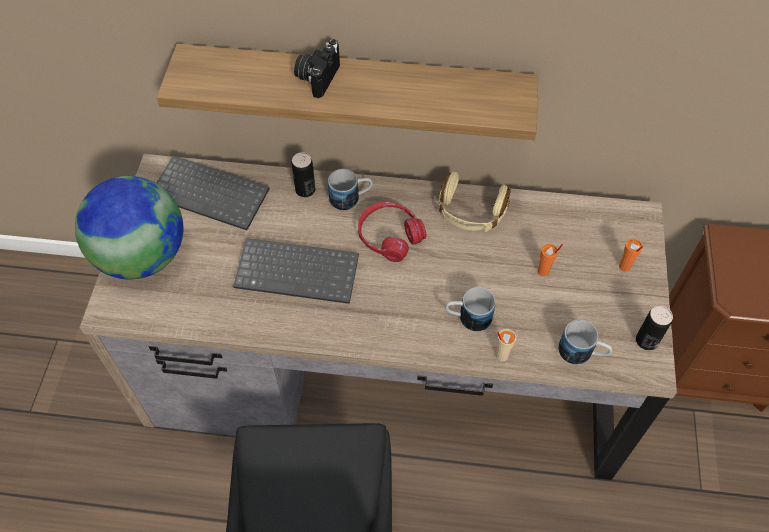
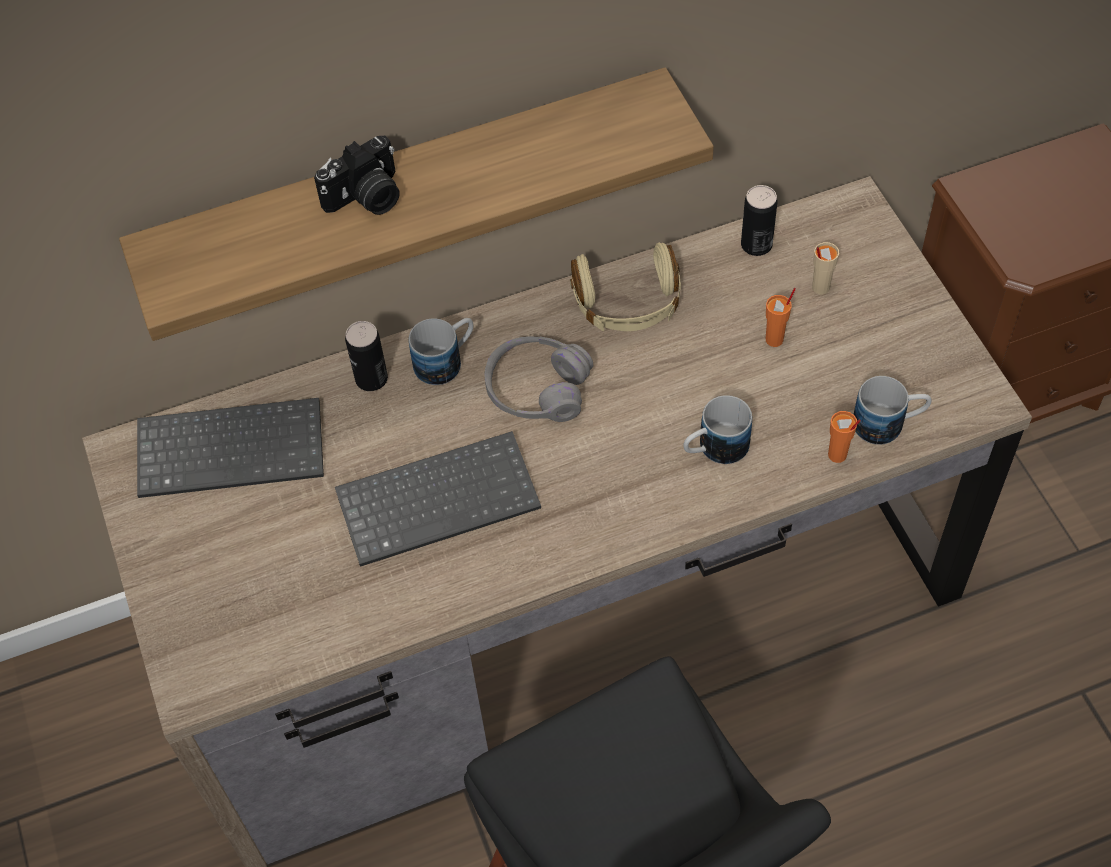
camera: 25 degrees left, 0 degrees up
(143, 256) = (190, 588): globe -> none
(317, 77) = (367, 198): camera -> camera turned 120 degrees counterclockwise
(390, 237) = (537, 389): red headphones -> grey headphones
(501, 355) = (788, 477): beige cup -> beige cup (820, 287)
(624, 267) = (874, 284): orange cup -> orange cup (837, 455)
(646, 341) = (958, 368): can -> can (756, 245)

